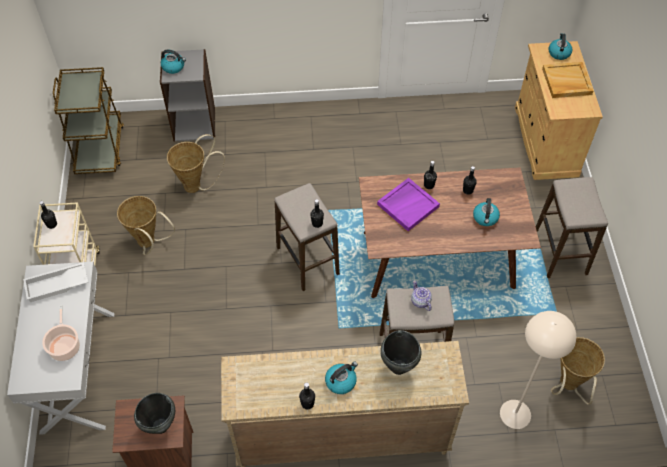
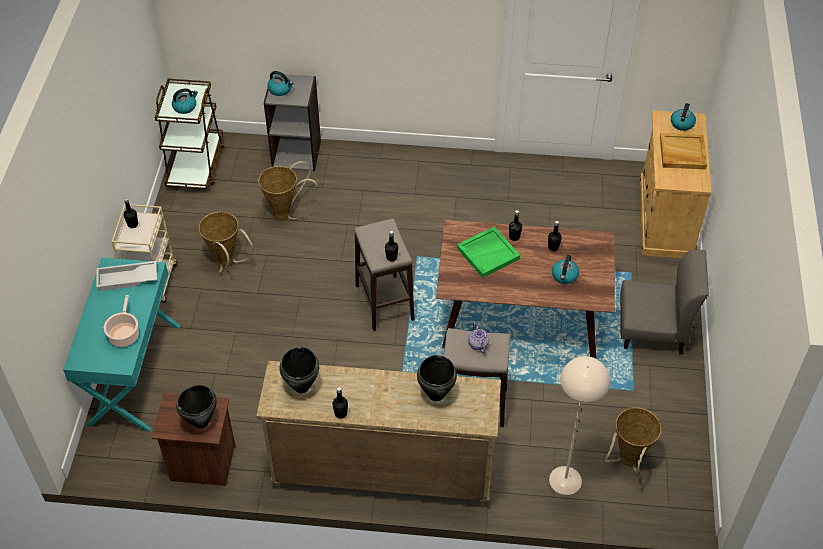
camera: 10 degrees right, 5 degrees down
(77, 371) = (134, 373): white console table -> turquoise console table
(262, 380) = (302, 386): none -> black cooking pot
(341, 381) = (377, 399): kettle -> kettle (185, 107)
(408, 205) = (488, 253): purple tray -> green tray
(560, 252) = (653, 331): stool -> grey chair

